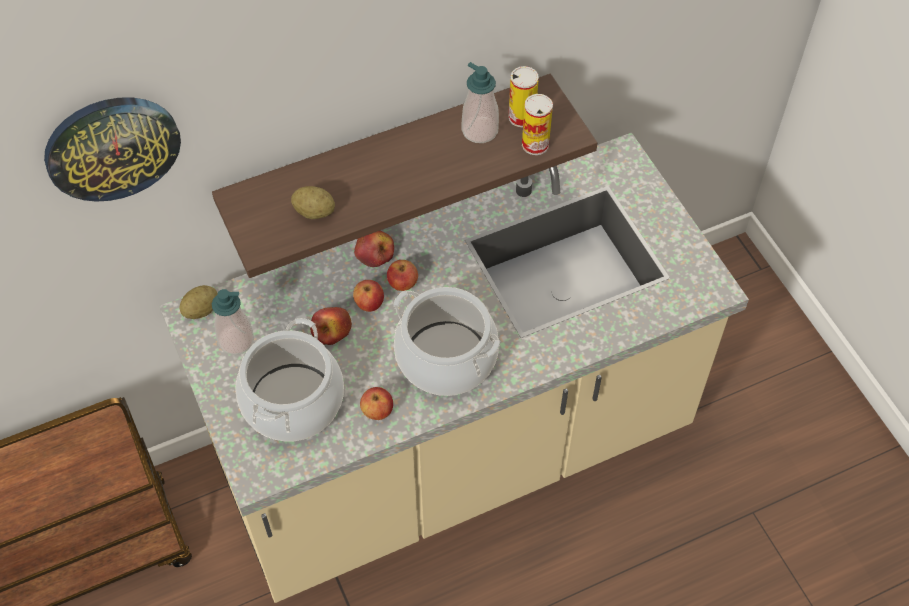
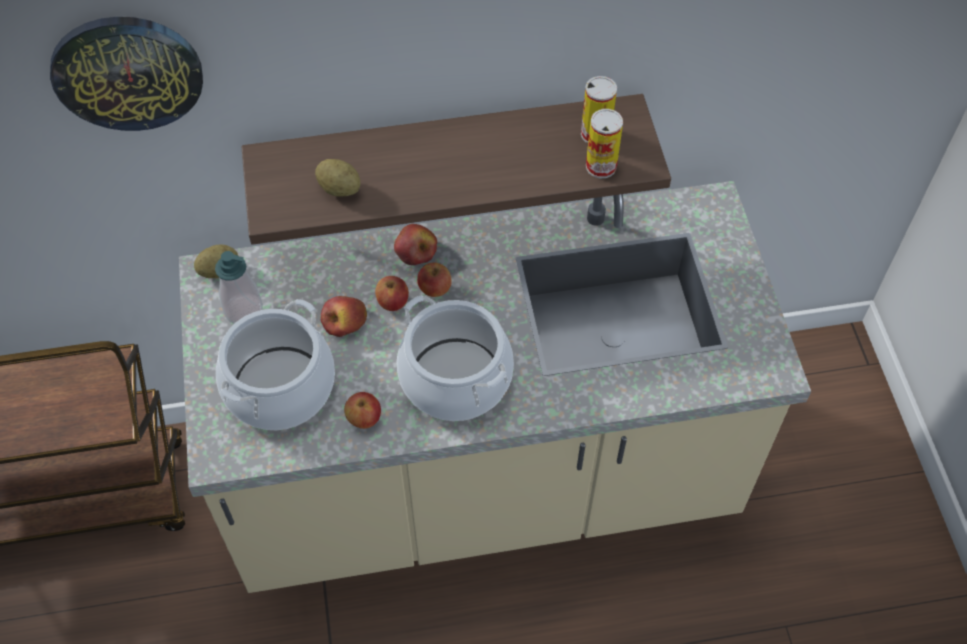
camera: 15 degrees right, 0 degrees up
(479, 130) = (545, 139): soap dispenser -> none

